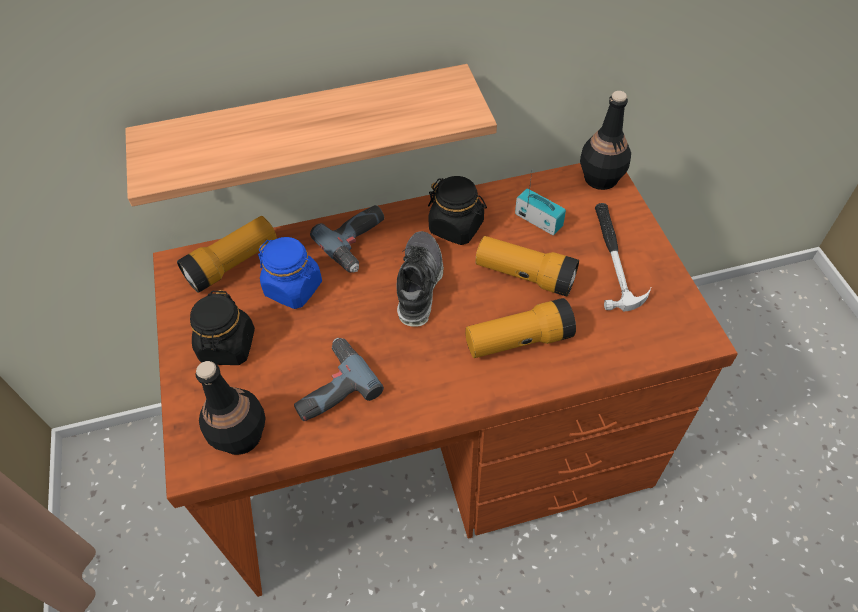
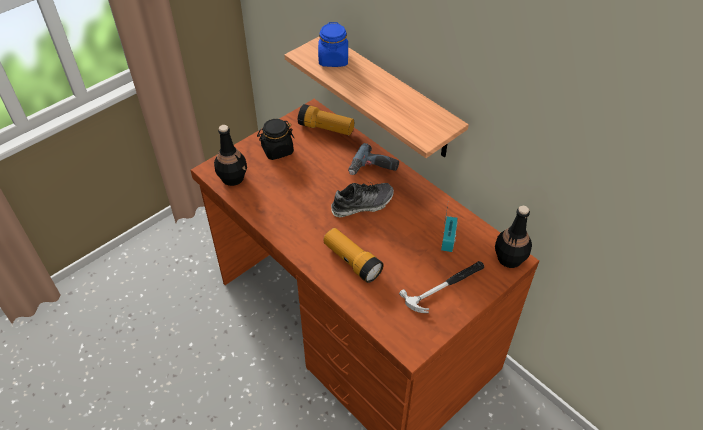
camera: 60 degrees right, 5 degrees down
(294, 288) = (326, 157): blue jar -> blue jar (333, 60)
(330, 386) = (277, 197): power drill -> none
(456, 227) = (415, 204): black jar -> none
(525, 276) = (400, 248): flashlight -> none

